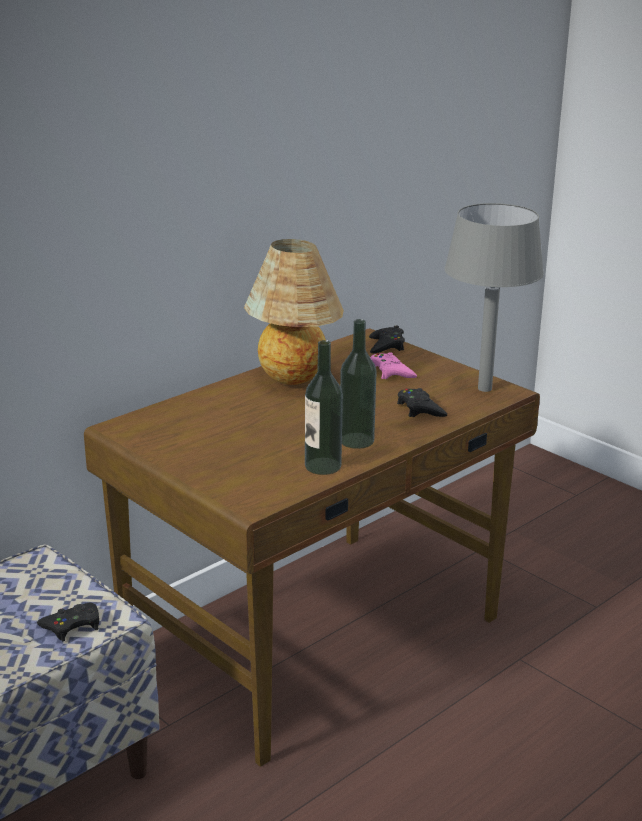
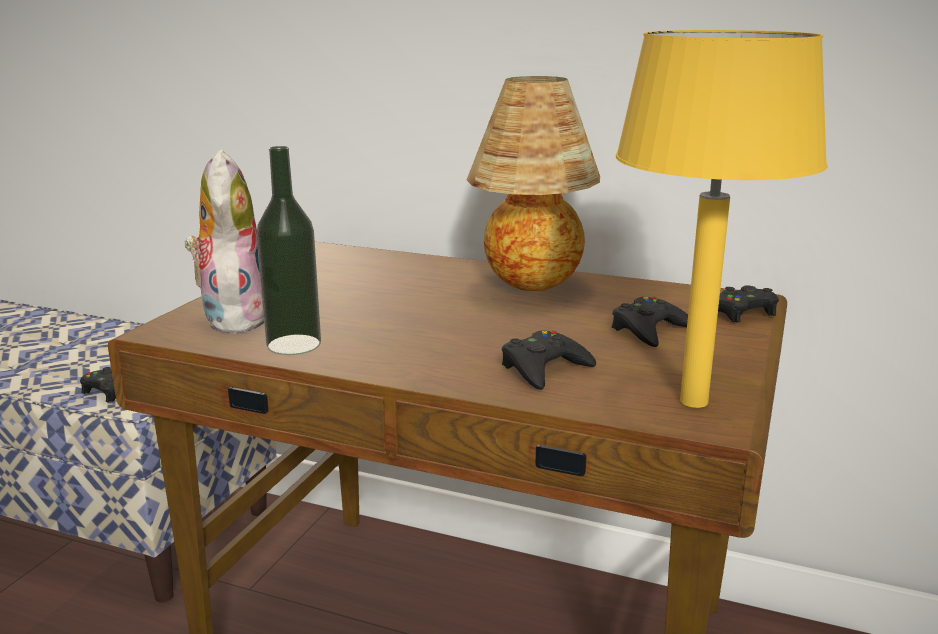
camera: 65 degrees right, 5 degrees down
(251, 479) = (233, 318): none -> plush toy
(356, 440) = (390, 349): bottle -> none
(391, 372) = (649, 330): pink game controller -> black game controller
(485, 388) = (695, 401): grey table lamp -> yellow table lamp

